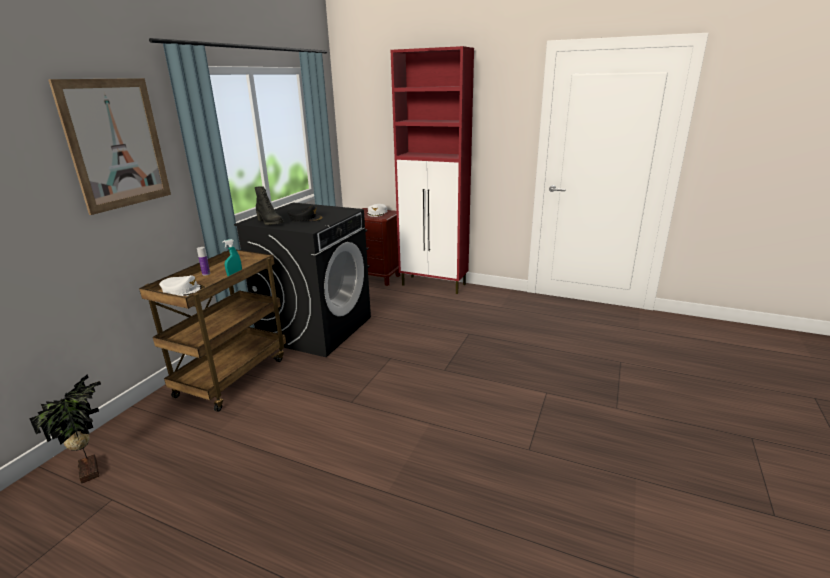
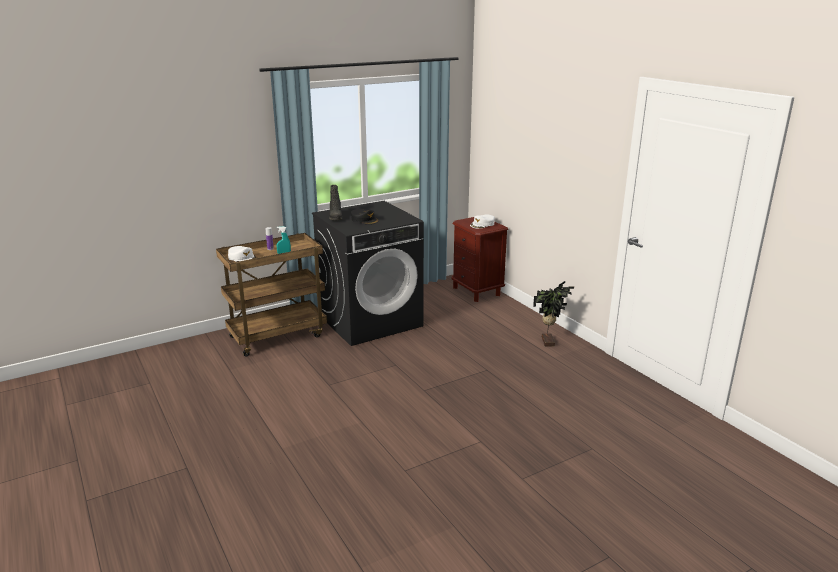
camera: 35 degrees right, 0 degrees up
(91, 470) = (154, 362): potted plant -> potted plant (549, 341)
(116, 144) = (226, 143): picture -> none
(434, 285) = (520, 315): red cabinet -> none

